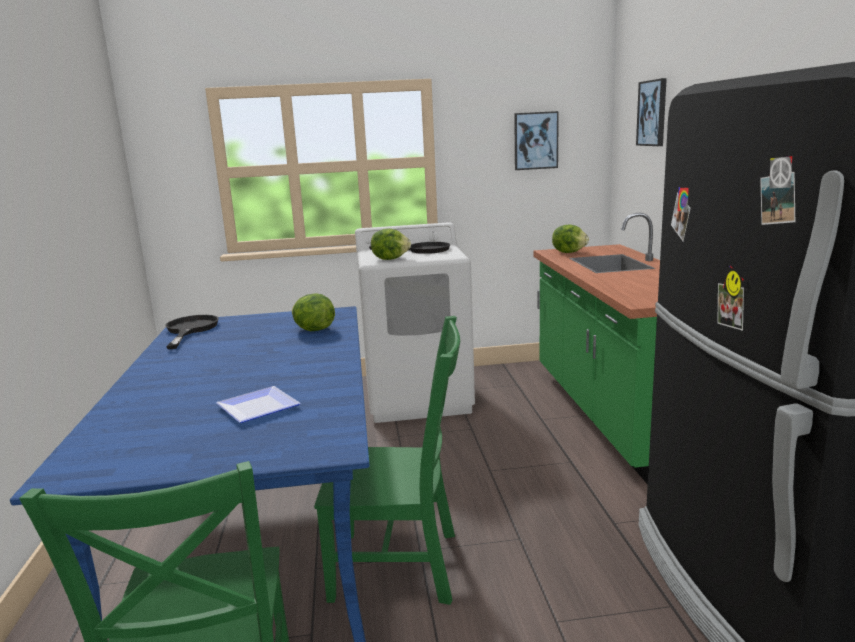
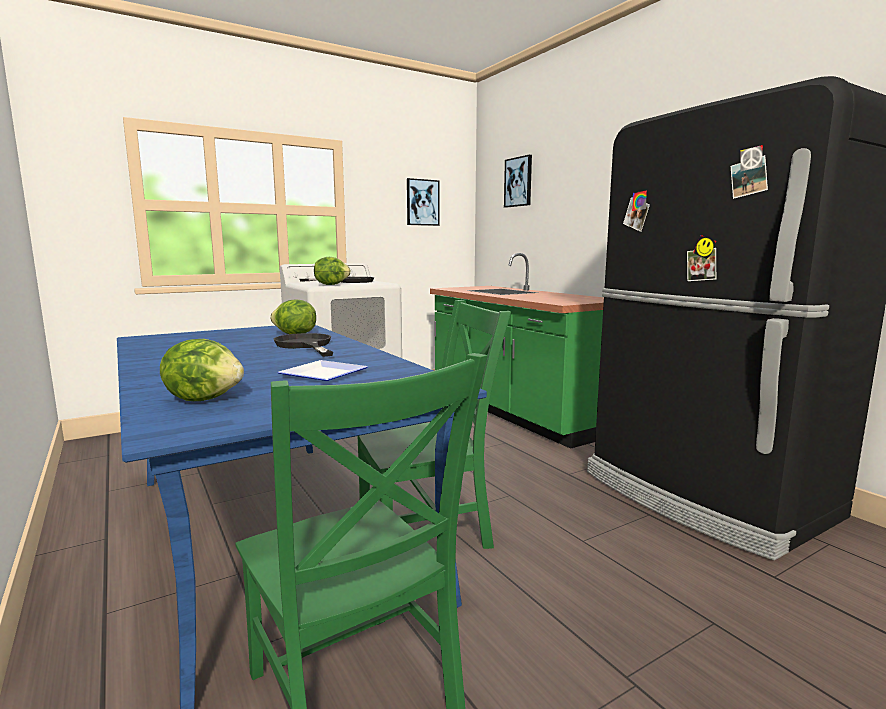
camera: 25 degrees left, 5 degrees down
(190, 330) = (153, 341): black frying pan -> black frying pan (305, 345)
(569, 252) = (460, 288): lettuce -> lettuce (205, 398)

